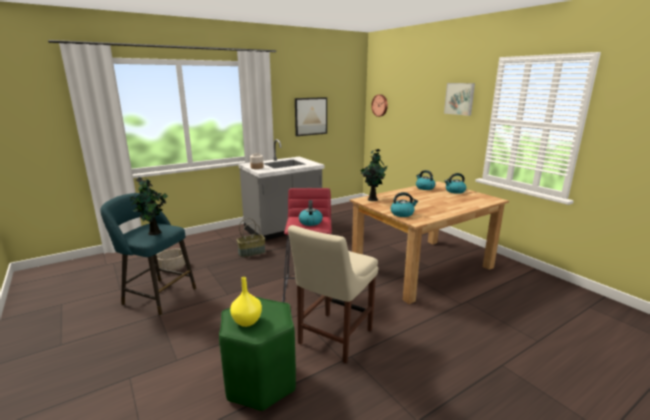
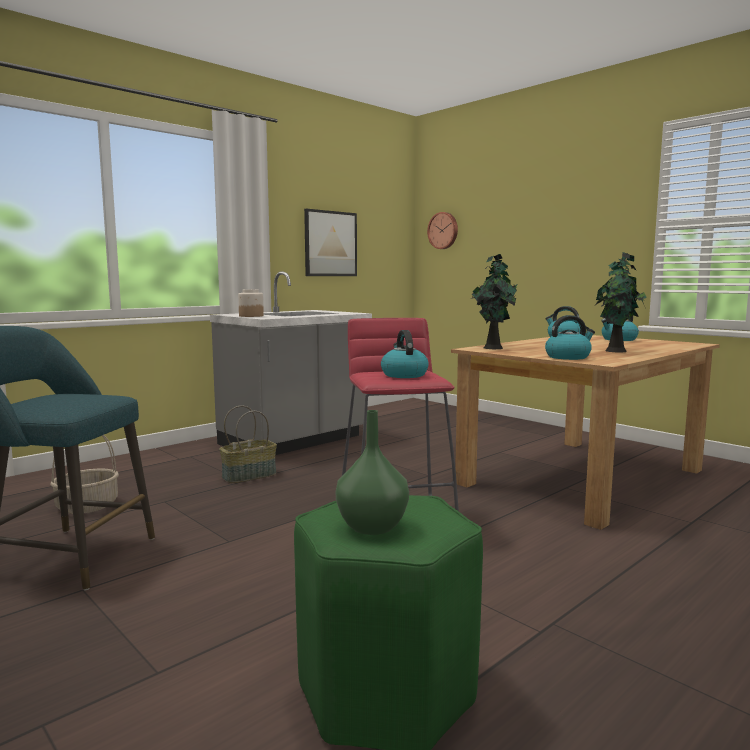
camera: 10 degrees left, 10 degrees down
(154, 233) = (76, 401): potted plant -> potted plant (617, 351)
(247, 321) = (374, 527): yellow vase -> green vase
(333, 338) = (495, 596): beige chair -> none
(460, 98) = (595, 198): picture -> none

